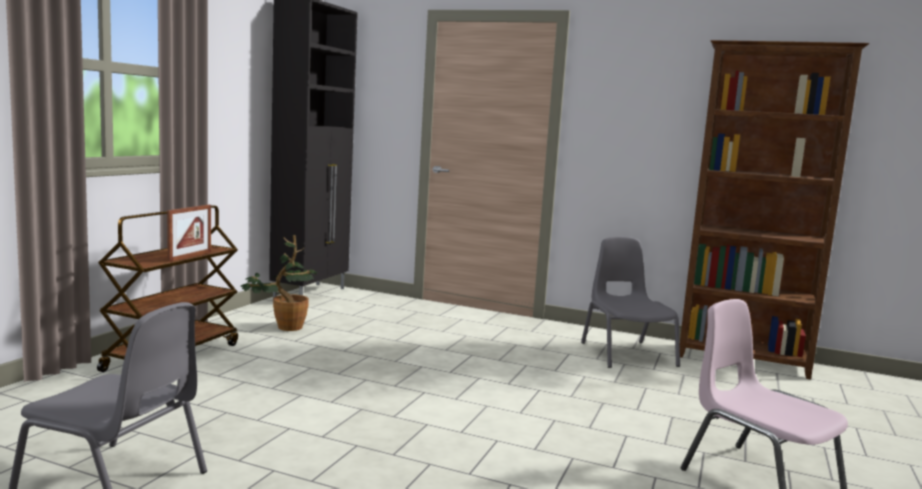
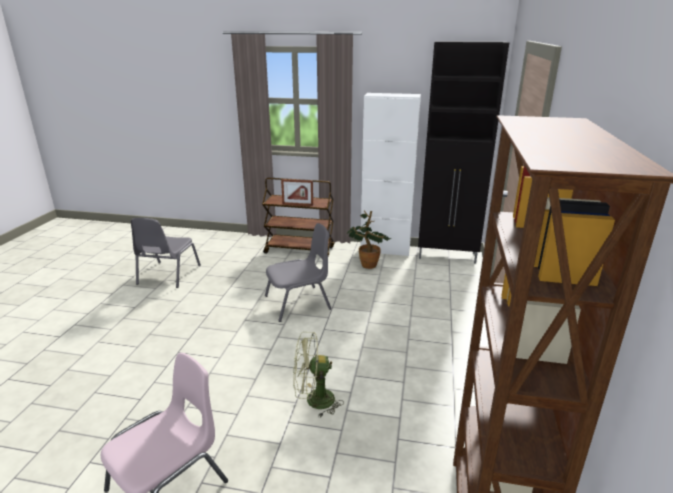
camera: 80 degrees right, 15 degrees up
(250, 313) = (385, 249): none -> white cabinet
(600, 394) = (313, 401): none -> green fan
(627, 354) = (432, 420): grey chair -> grey chair (299, 303)

